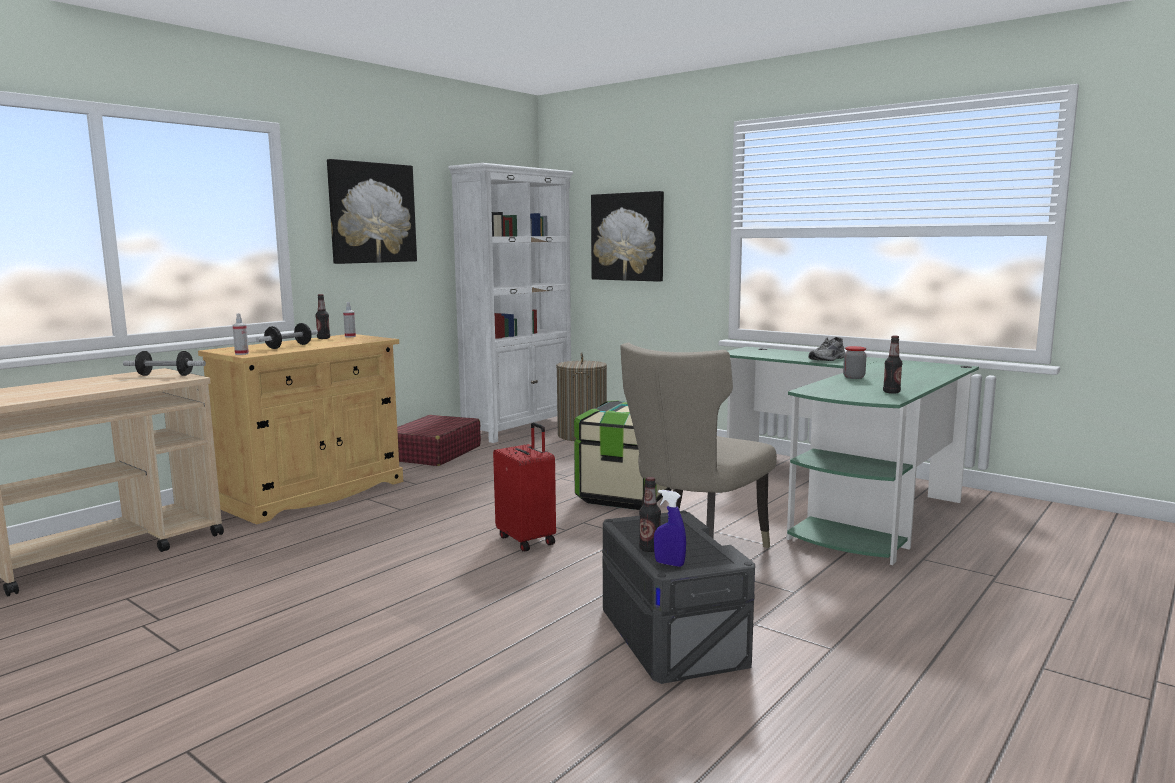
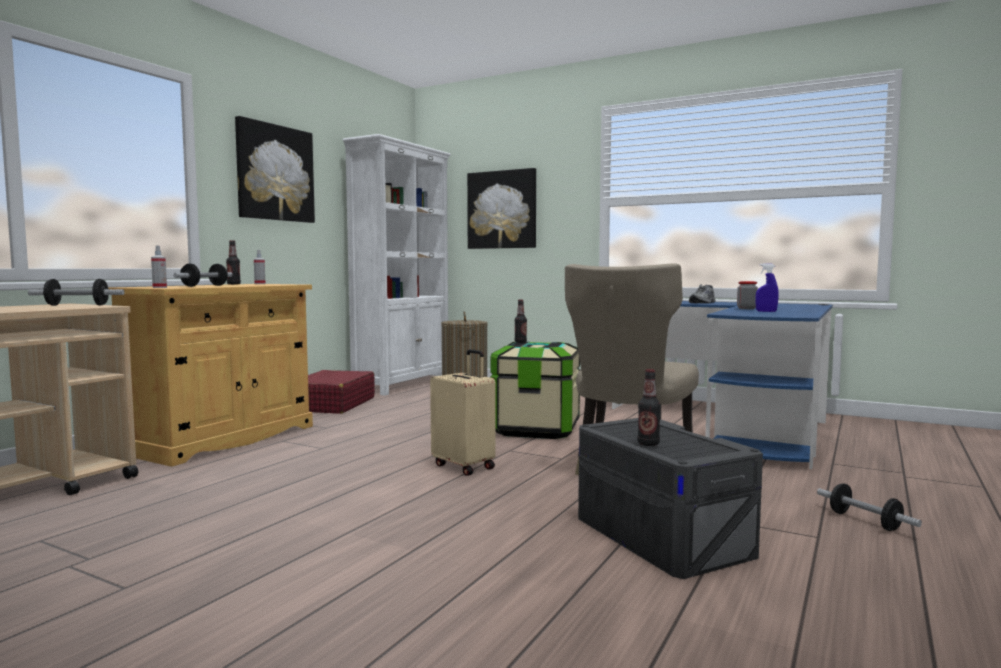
camera: 10 degrees left, 5 degrees down
(527, 540) = (465, 466): red suitcase -> beige suitcase
(669, 564) = (680, 454): blue spray bottle -> blue spray bottle (766, 311)
(847, 501) = (732, 425): green desk -> blue desk
(891, 392) = (796, 313): bottle -> bottle (520, 342)
(897, 634) = (865, 521): none -> dumbbell

